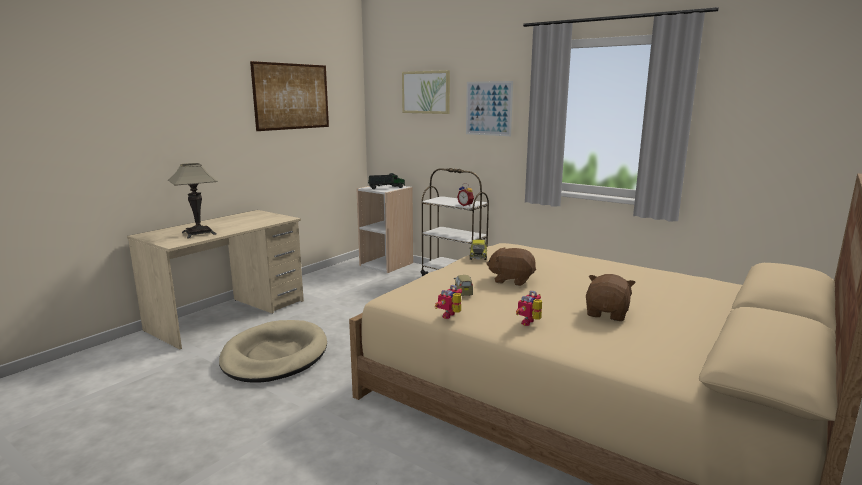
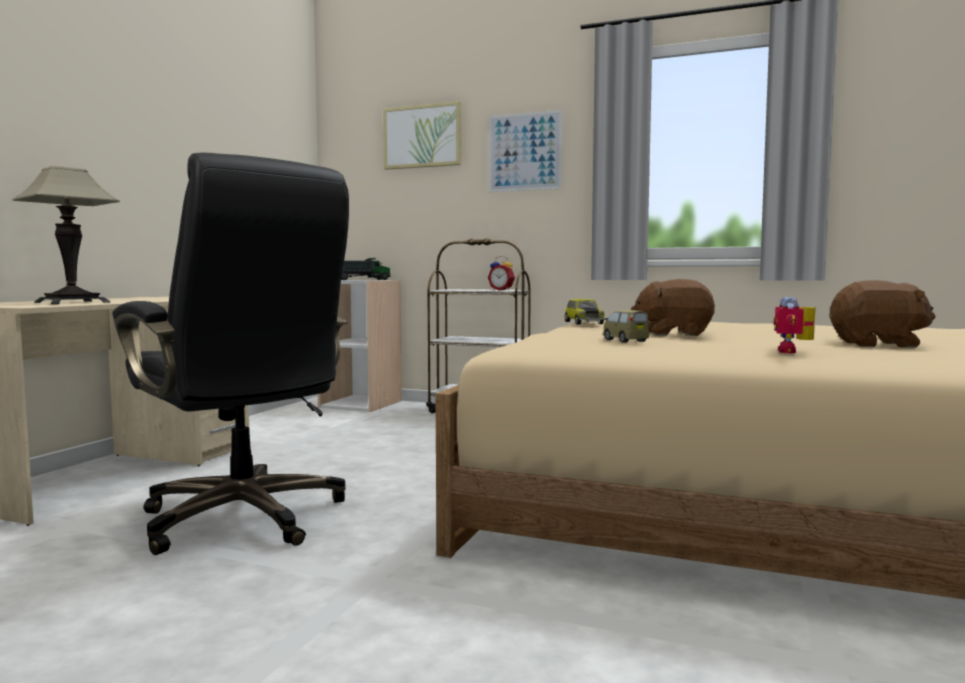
camera: 15 degrees left, 10 degrees down
(275, 356) = (240, 516): beige dog bed -> black office chair
(292, 96) = (218, 122): picture -> none
(451, 316) = (652, 353): toy robot -> none
(607, 313) = (878, 345): brown plush toy -> brown plush toy turned 90 degrees clockwise

